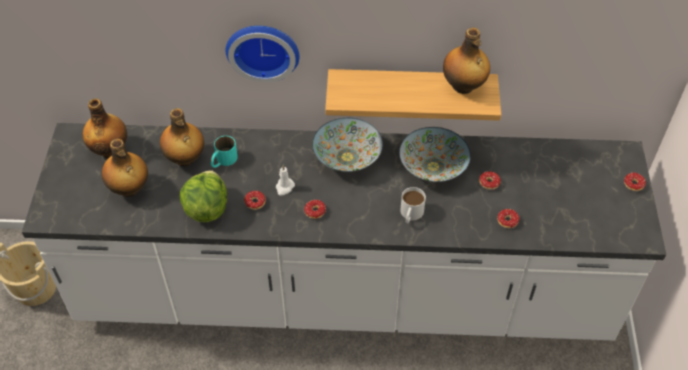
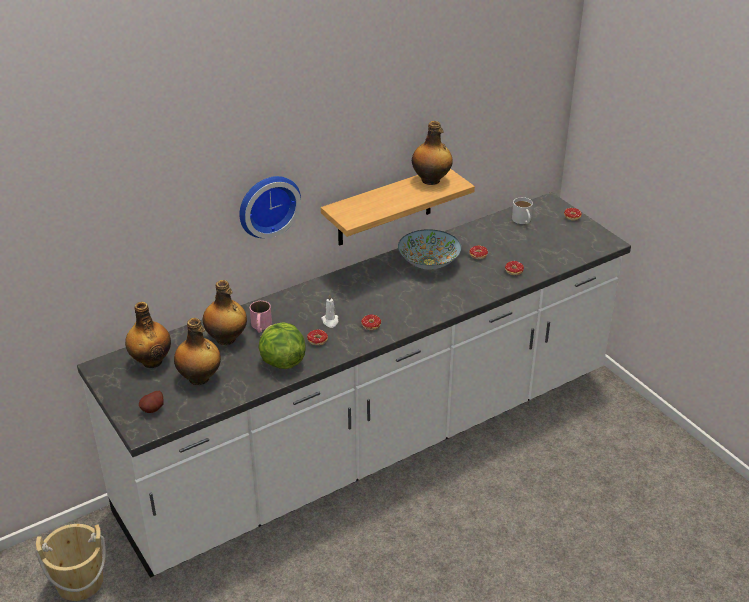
camera: 35 degrees left, 15 degrees down
(70, 201) = (154, 409): none -> potato
(223, 161) = (260, 326): turquoise mug -> pink mug
(347, 157) = (359, 283): bowl -> none
(410, 214) = (443, 296): white mug -> white mug (523, 221)

